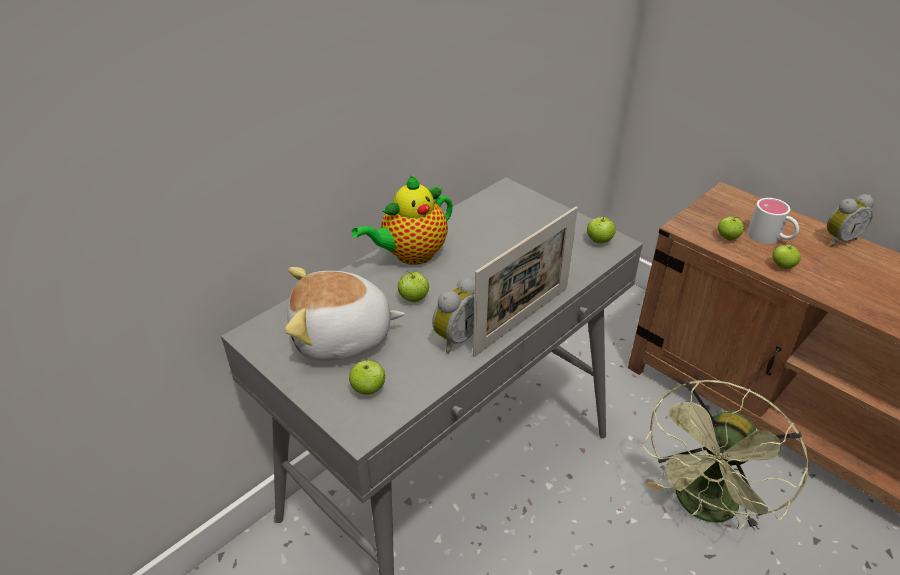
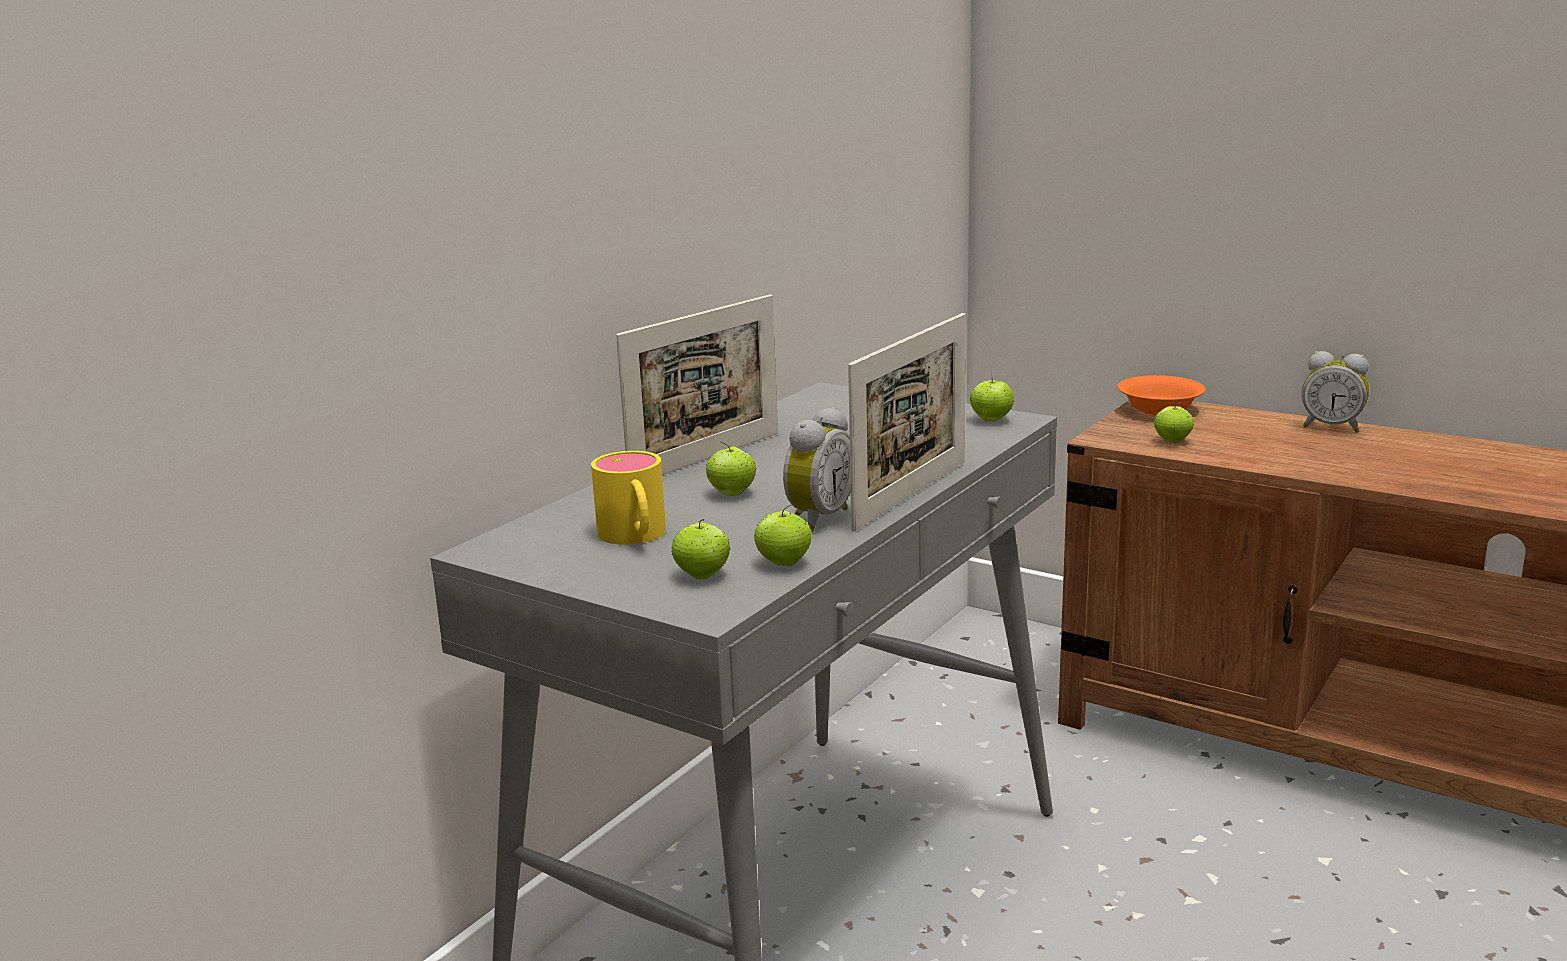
camera: 10 degrees left, 20 degrees down
(342, 337) = (635, 537): plush toy -> yellow mug
(410, 255) = (706, 458): teapot -> picture frame
(704, 508) = (1248, 881): green fan -> none
(730, 202) = (1160, 410): none -> orange bowl
(770, 238) = (1234, 435): white mug -> none
(782, 266) = (1264, 458): apple -> apple (783, 563)
(838, 239) = (1331, 427): alarm clock -> alarm clock turned 60 degrees clockwise

